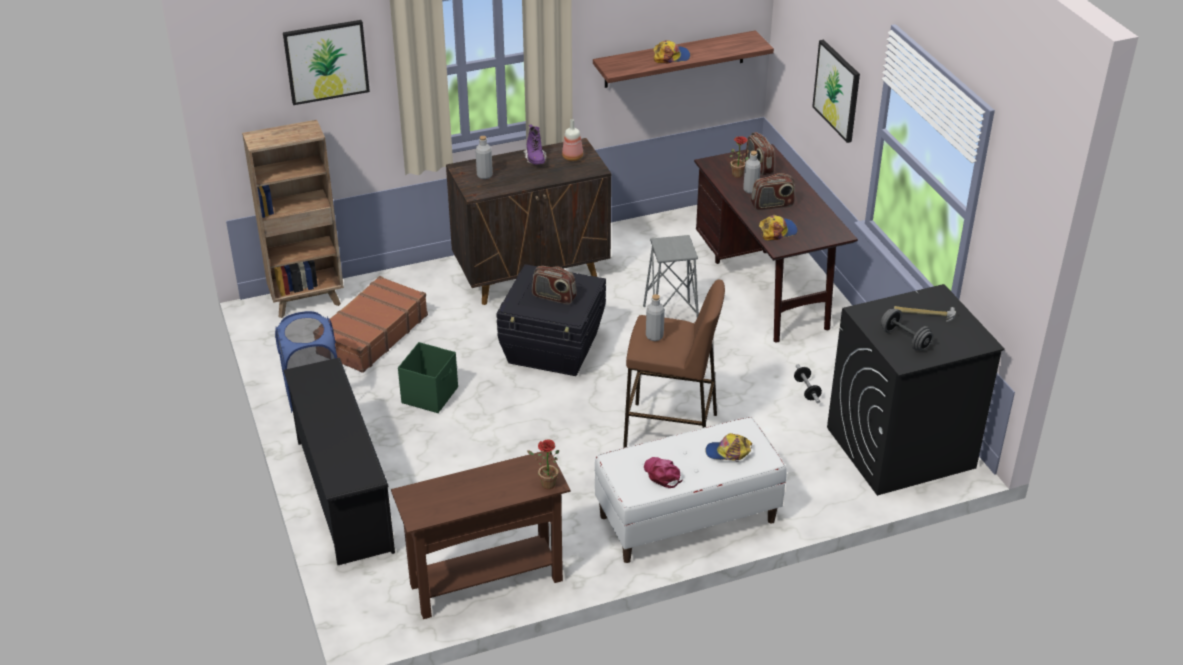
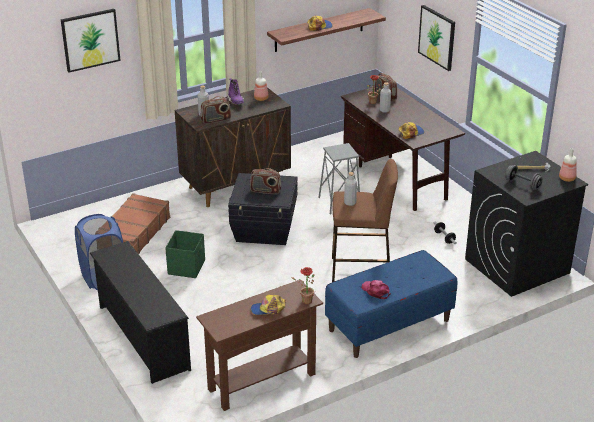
camera: 10 degrees left, 5 degrees down
(308, 301) = (81, 216): brown bookcase -> none
(687, 519) = (389, 325): white bench -> blue bench
(728, 452) = (416, 273): cap -> cap (268, 309)
(772, 205) = (402, 118): radio -> radio (216, 120)
(976, 336) = (567, 179): none -> bottle

